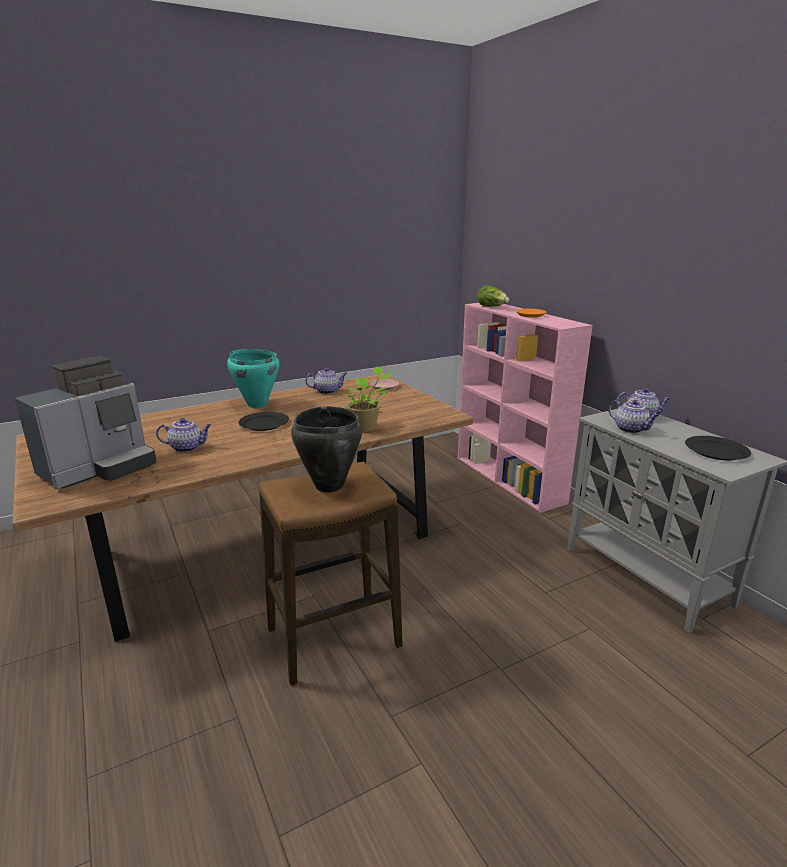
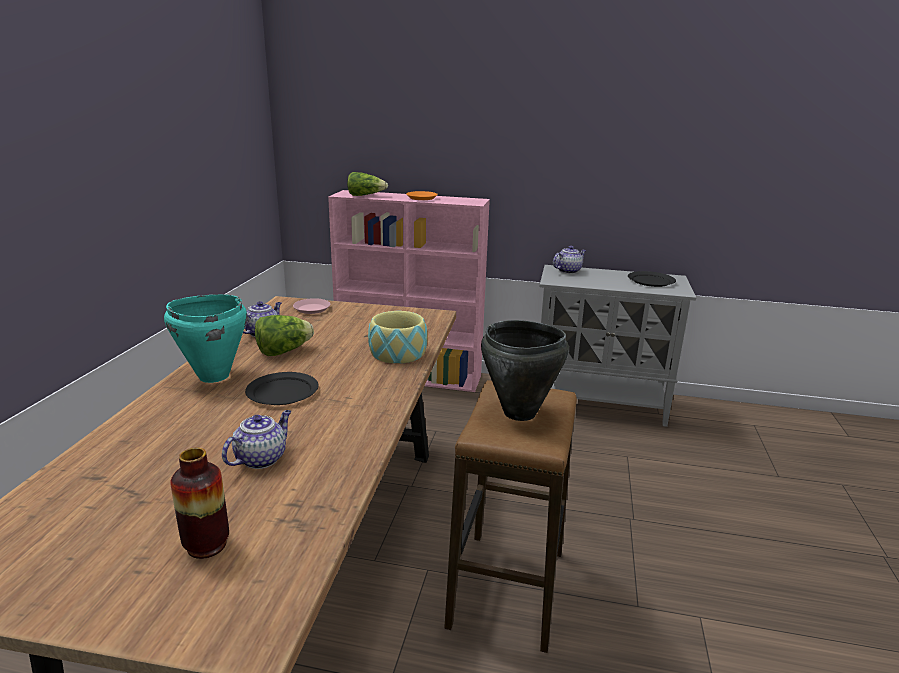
camera: 50 degrees left, 0 degrees up
(100, 468) = (206, 545): coffee machine -> vase
(313, 404) = (283, 351): none -> lettuce
(365, 427) = (397, 353): potted plant -> bowl
(631, 429) = (586, 282): teapot -> none

